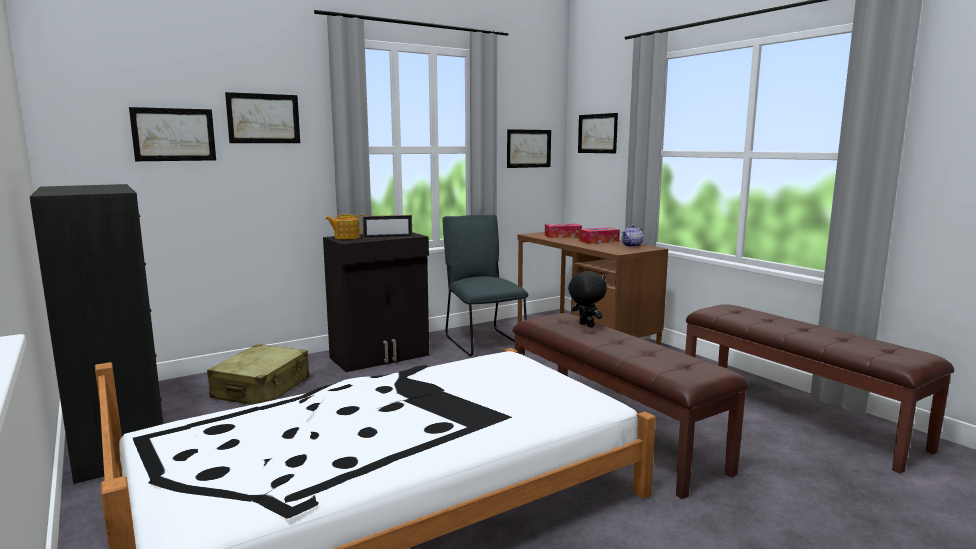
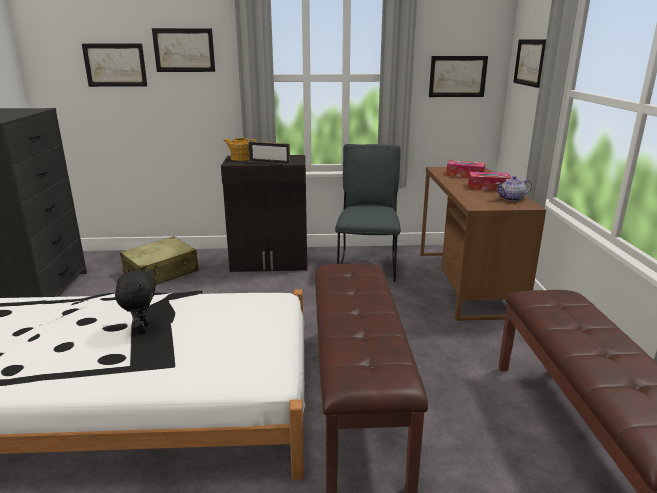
camera: 30 degrees right, 10 degrees up
(585, 325) = (365, 285): black plush toy -> black plush toy (142, 329)

